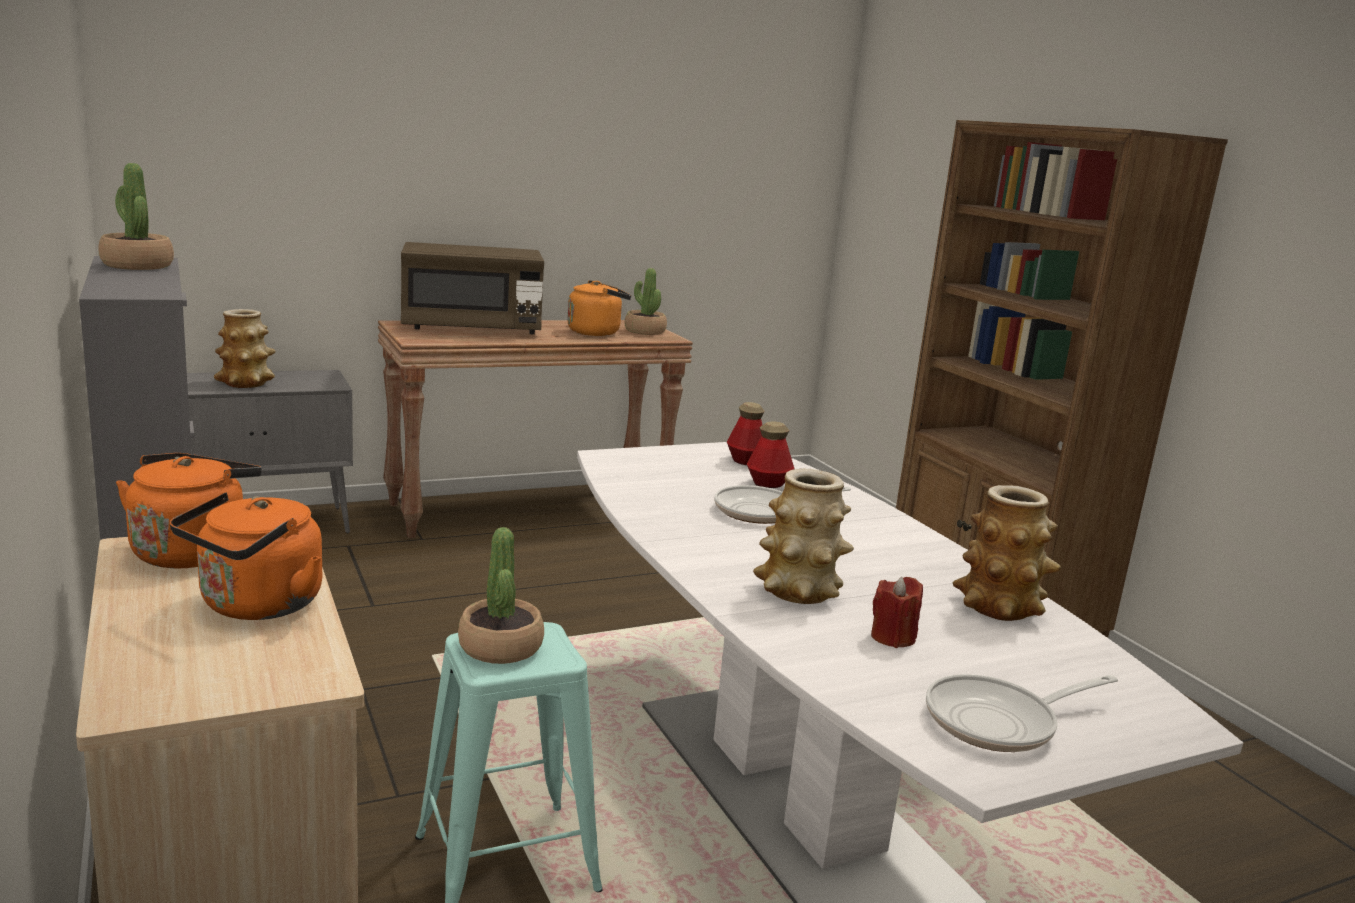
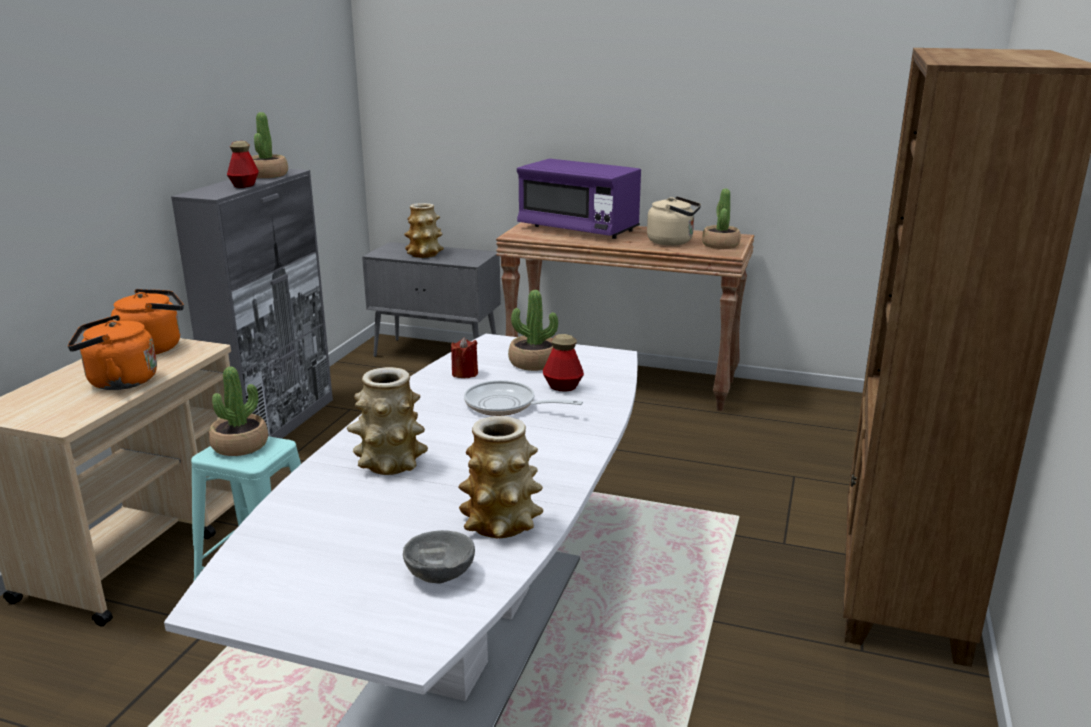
camera: 45 degrees right, 5 degrees up
(471, 328) = (578, 229): brown microwave -> purple microwave
(597, 332) = (673, 242): orange kettle -> beige kettle
(692, 468) = (533, 363): none -> potted plant
(745, 461) = (589, 366): bottle -> bottle (244, 185)
(893, 637) = (371, 512): red candle -> red candle (465, 374)
(999, 722) = (297, 586): frying pan -> none
(1058, 661) = (440, 574): none -> grey bowl

